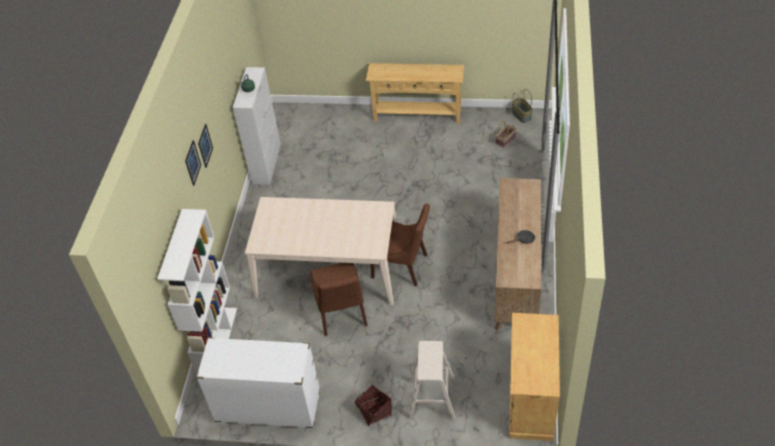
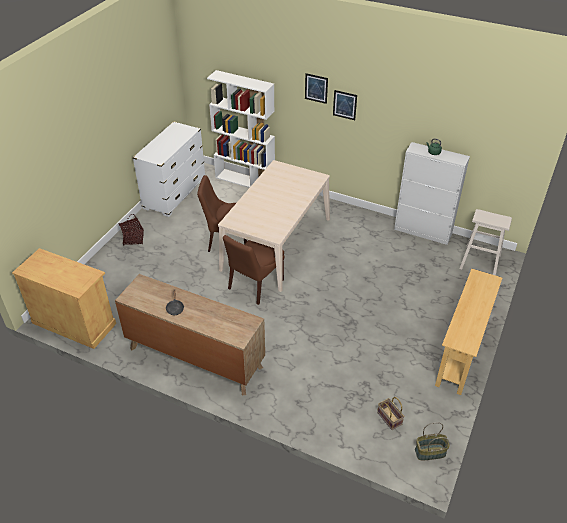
camera: 105 degrees right, 5 degrees down
(432, 399) = (119, 269): beige stool -> beige stool (480, 262)

